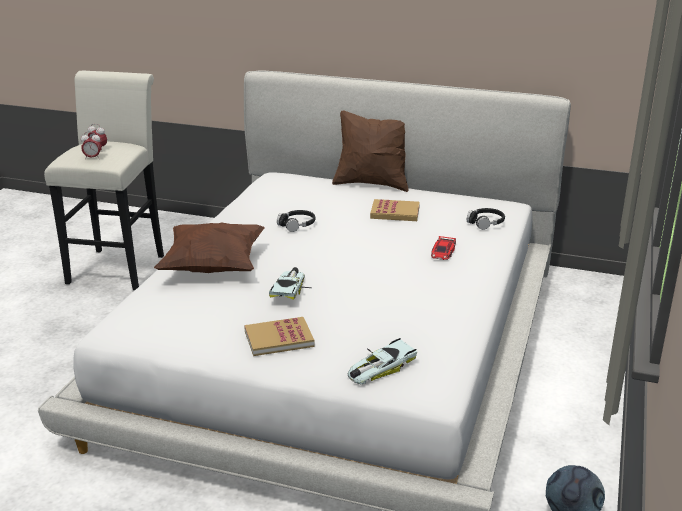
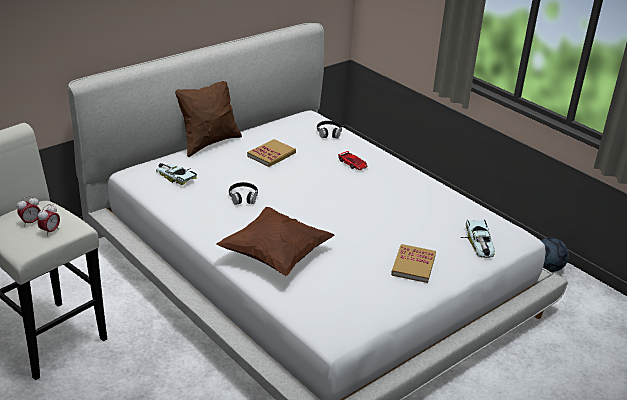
camera: 60 degrees left, 5 degrees up
(290, 288) = (349, 235): toy car -> toy car (175, 176)

